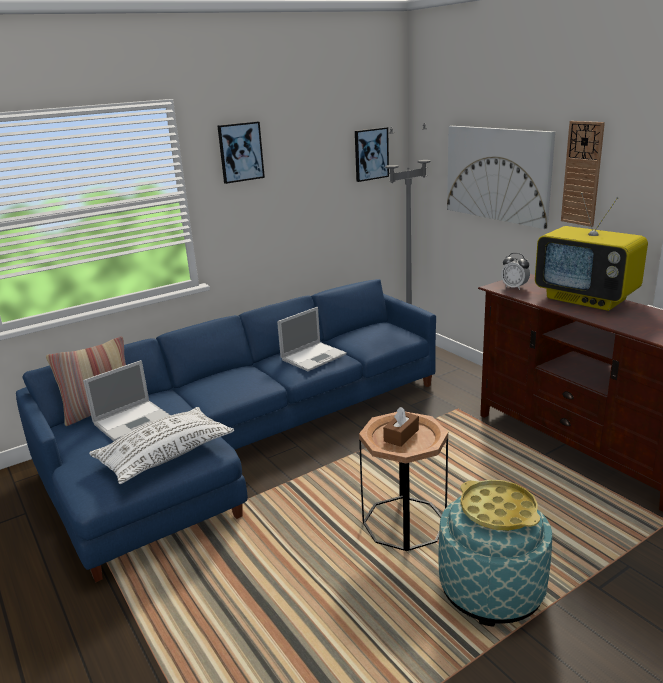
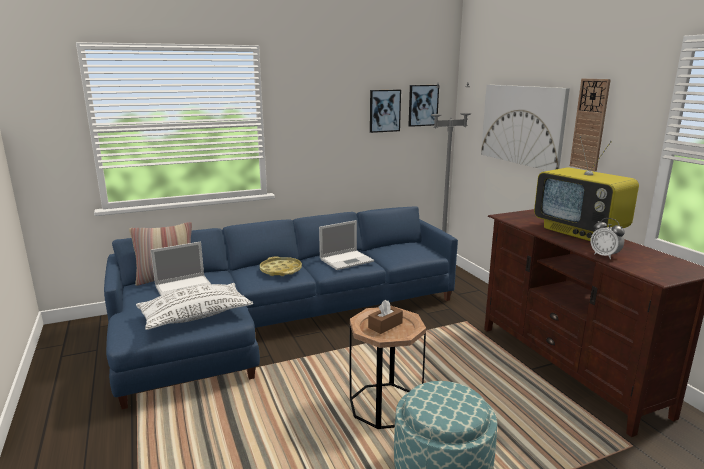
camera: 10 degrees right, 5 degrees down
(240, 152) = (311, 92): picture -> picture (384, 110)
(498, 511) = (449, 400): yellow tray -> yellow tray (281, 270)
(514, 287) = (519, 218): alarm clock -> alarm clock (604, 255)

